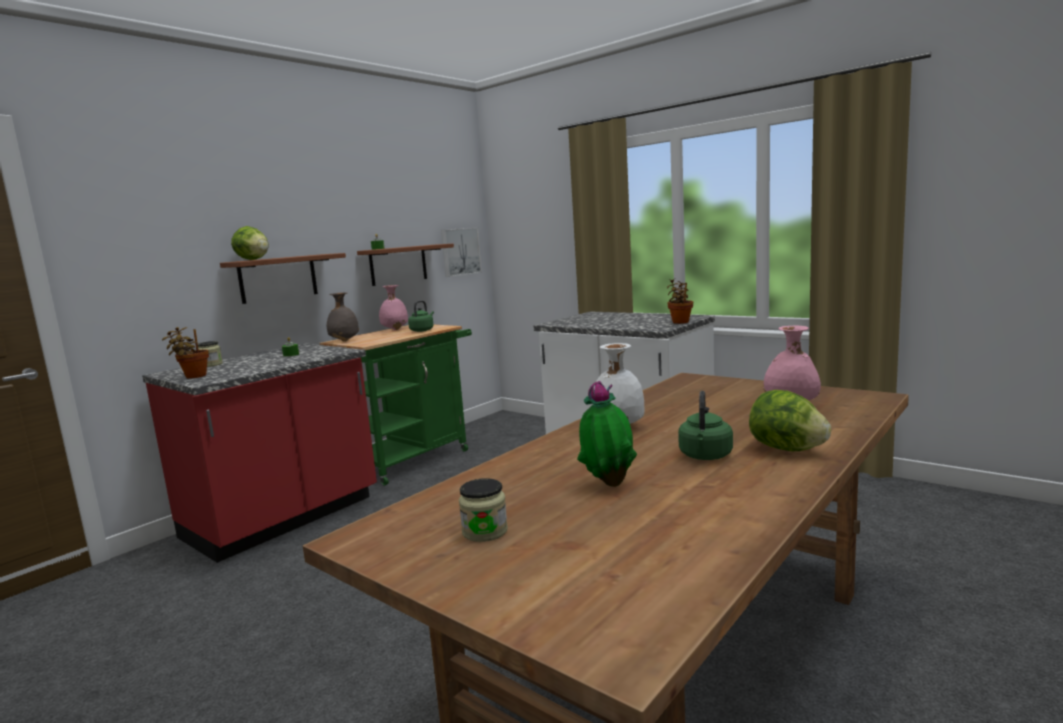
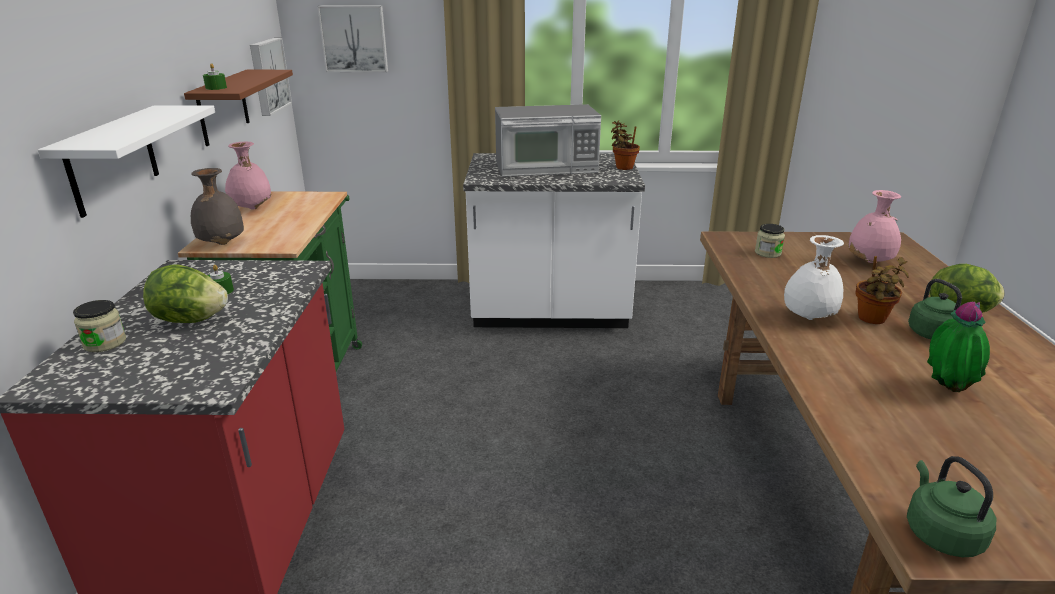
camera: 40 degrees left, 15 degrees up
(193, 376) = (152, 379): potted plant -> potted plant (872, 320)
(253, 260) = (108, 138): lettuce -> lettuce (190, 320)
(278, 278) = (112, 160): brown shelf -> white shelf
(422, 330) = (307, 206): green kettle -> green kettle (940, 533)
(485, 531) = (992, 482): jar -> jar (768, 253)
(525, 226) = (354, 39): none -> picture
(617, 320) = (546, 167): none -> microwave

